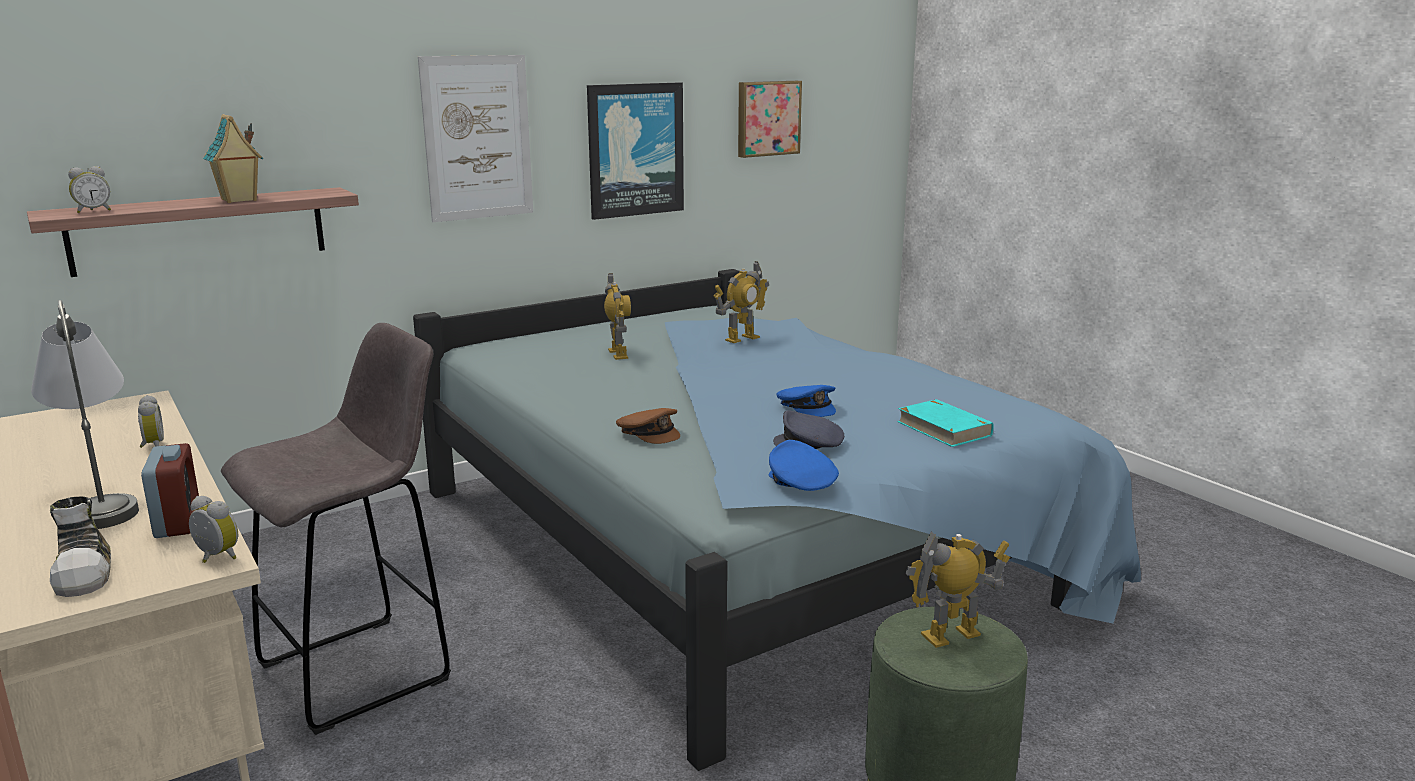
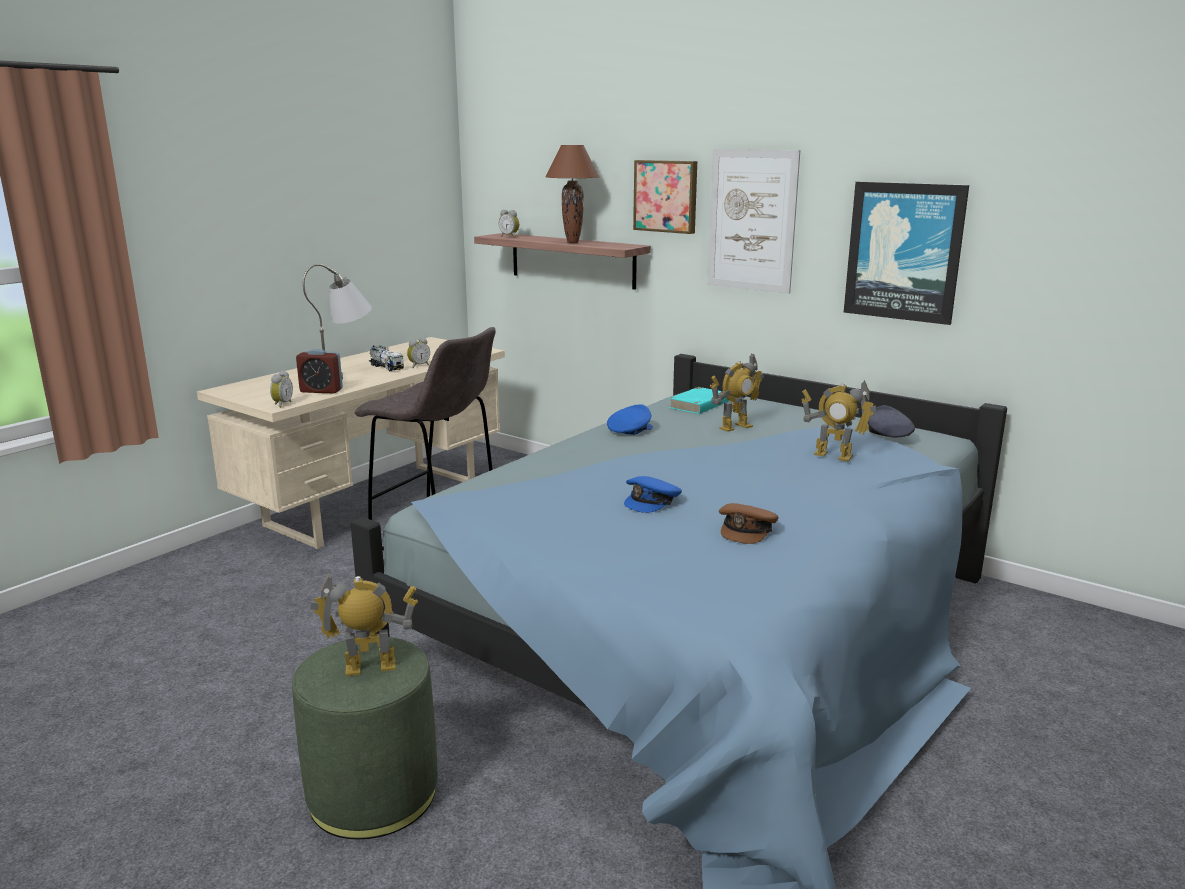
camera: 70 degrees right, 0 degrees up
(85, 572) = (264, 391): shoe -> none
(113, 467) = (386, 367): none -> toy truck
(178, 522) = (321, 390): alarm clock -> alarm clock turned 45 degrees clockwise
(239, 200) = (572, 242): toy house -> brown table lamp
(649, 433) = (556, 463): brown cap -> brown cap (747, 529)
(767, 118) = (1097, 237): picture -> picture (666, 196)
(800, 482) = (470, 518): blue cap -> blue cap (629, 430)
(809, 444) = (557, 512): grey cap -> grey cap (887, 433)
(944, 428) = (648, 562): turquoise book -> turquoise book (699, 405)
(951, 636) = (370, 667): toy robot -> toy robot turned 60 degrees counterclockwise

